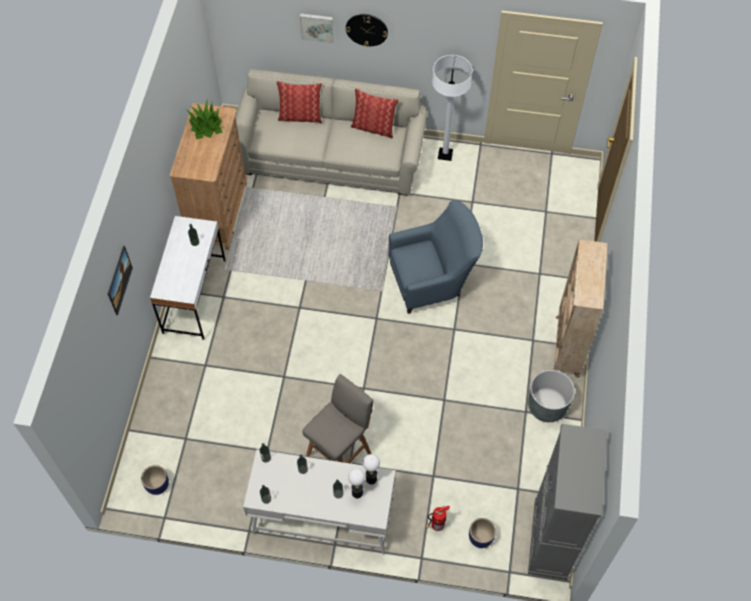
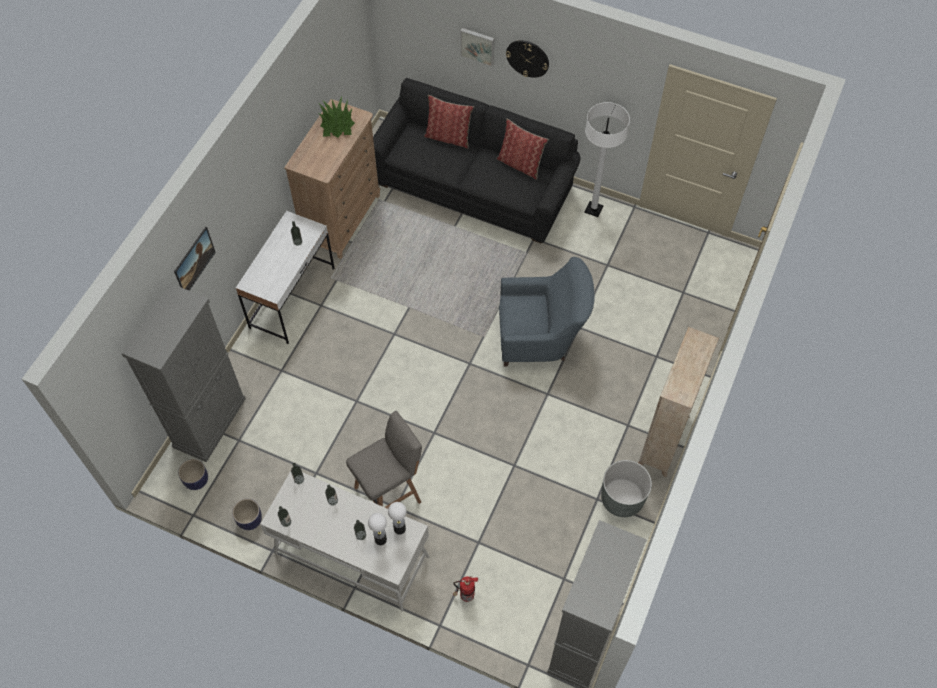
camera: 15 degrees right, 0 degrees up
(153, 429) = (210, 422): none -> grey cabinet
(331, 156) = (474, 186): beige sofa -> black sofa
(480, 538) = (508, 620): planter -> planter (249, 520)

